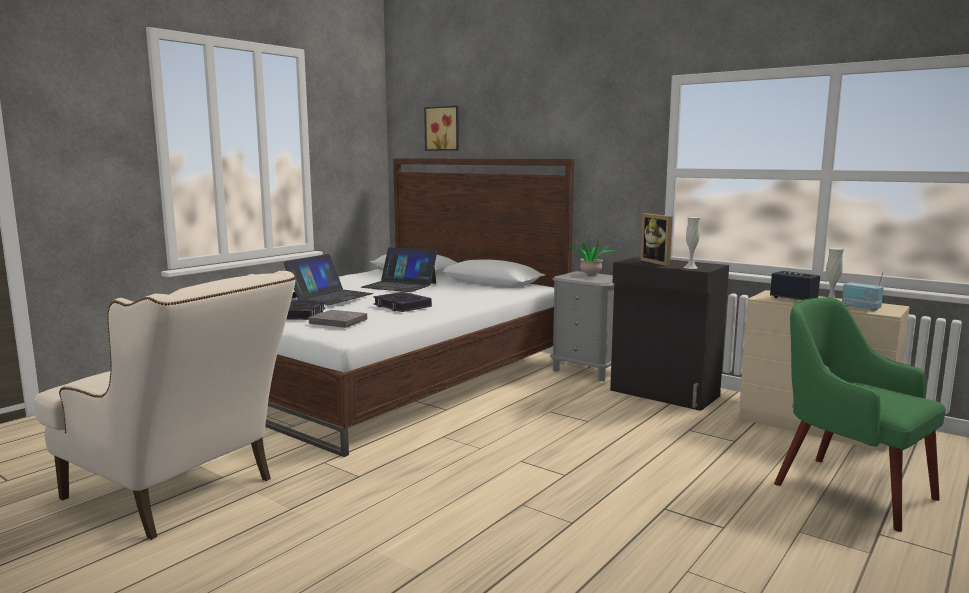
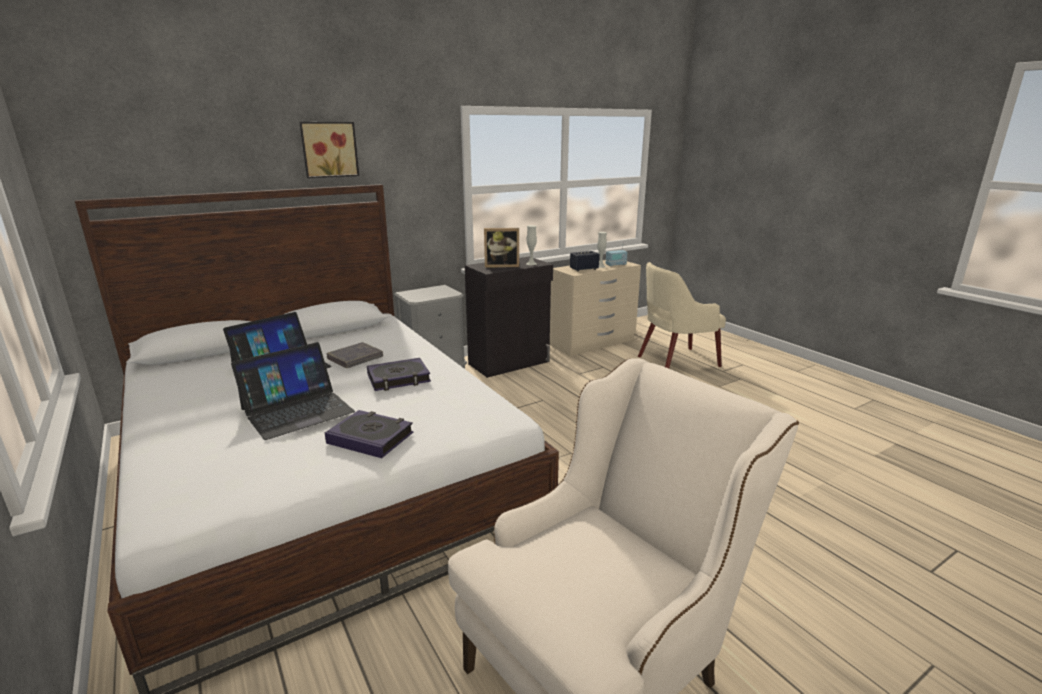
camera: 70 degrees left, 10 degrees up
(330, 296) = (297, 410): laptop -> laptop turned 90 degrees clockwise
(338, 322) = (444, 418): grey book -> grey book (355, 358)
(443, 128) = (167, 152): picture -> picture (329, 149)
(590, 275) = (423, 292): potted plant -> none
(849, 489) = (676, 361): green armchair -> beige armchair

